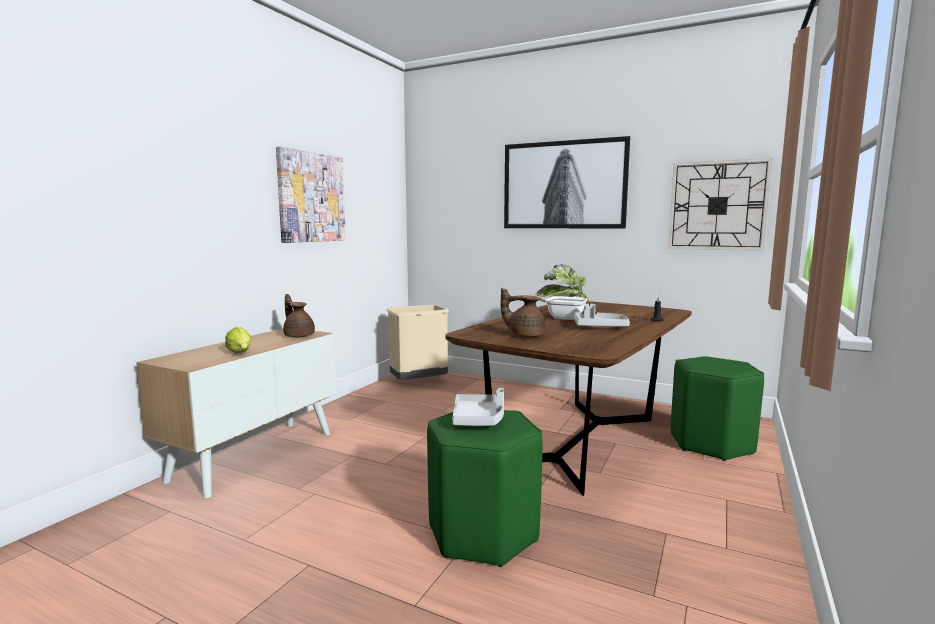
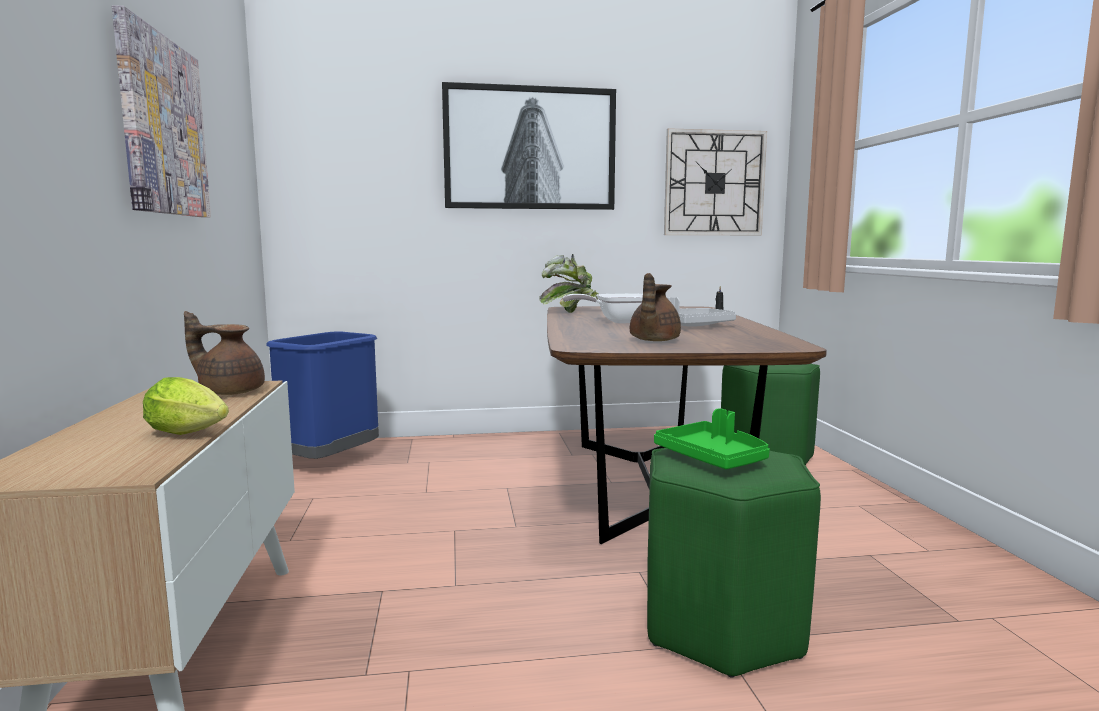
camera: 35 degrees left, 0 degrees up
(419, 383) = (330, 462): beige trash can -> blue trash can
(479, 419) = (713, 458): grey tray -> green tray
(524, 335) = (653, 340): brown teapot -> brown teapot turned 45 degrees counterclockwise

